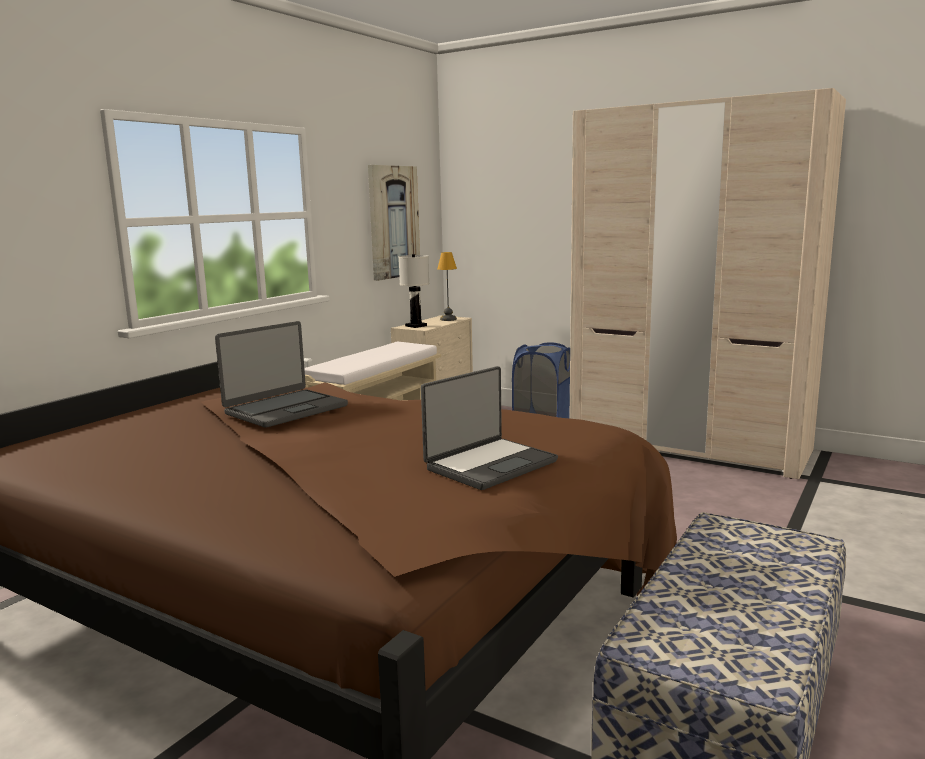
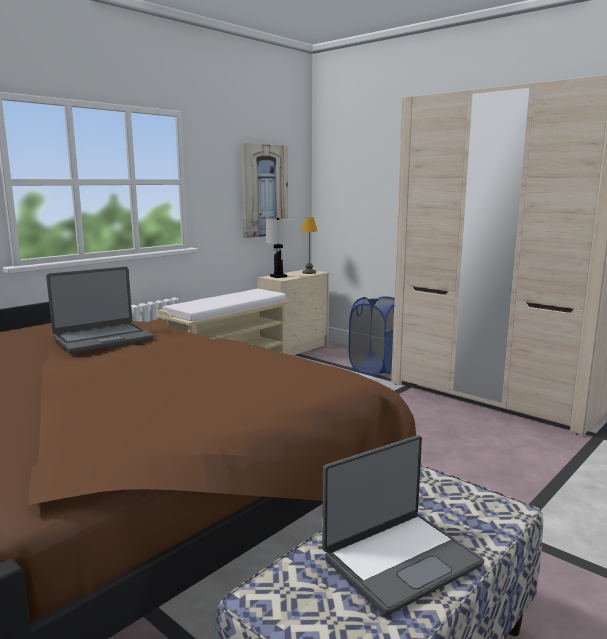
camera: 10 degrees right, 0 degrees up
(489, 464) = (215, 403): laptop -> laptop (400, 560)

